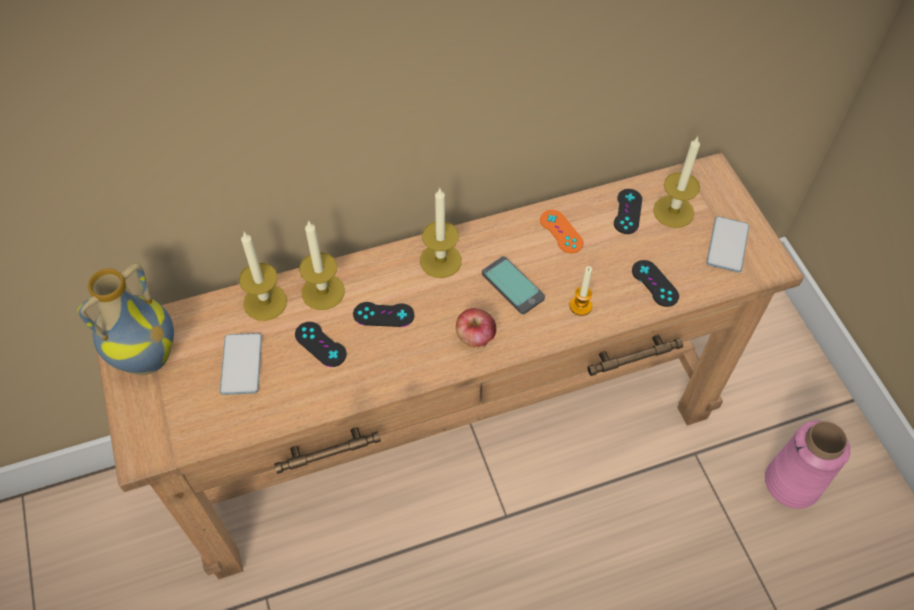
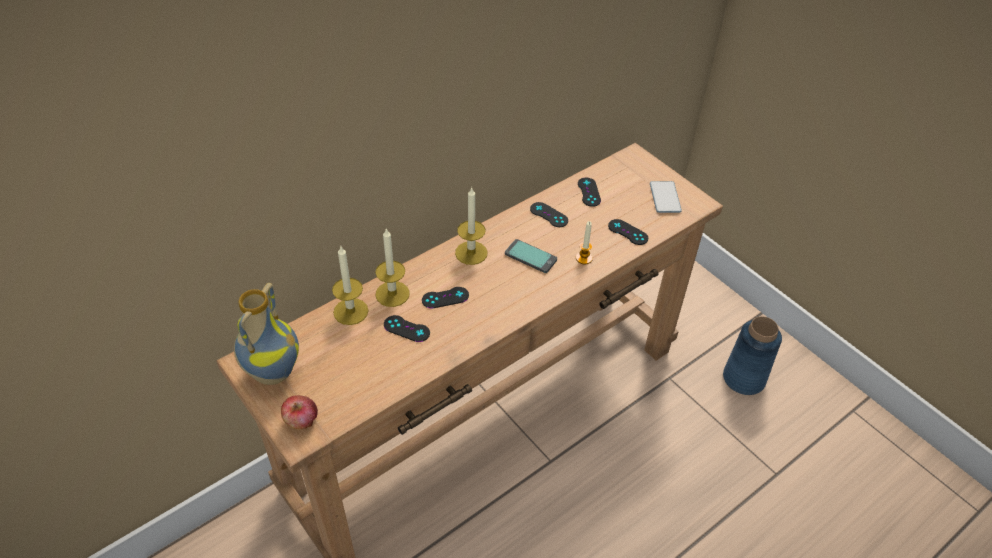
camera: 20 degrees left, 10 degrees down
(241, 364) = (351, 357): phone -> none
(475, 337) = (519, 296): apple -> apple (301, 421)
(561, 231) = (549, 215): orange game controller -> black game controller
(673, 211) = (620, 185): candle -> none
(792, 483) = (744, 379): pink vase -> blue vase

